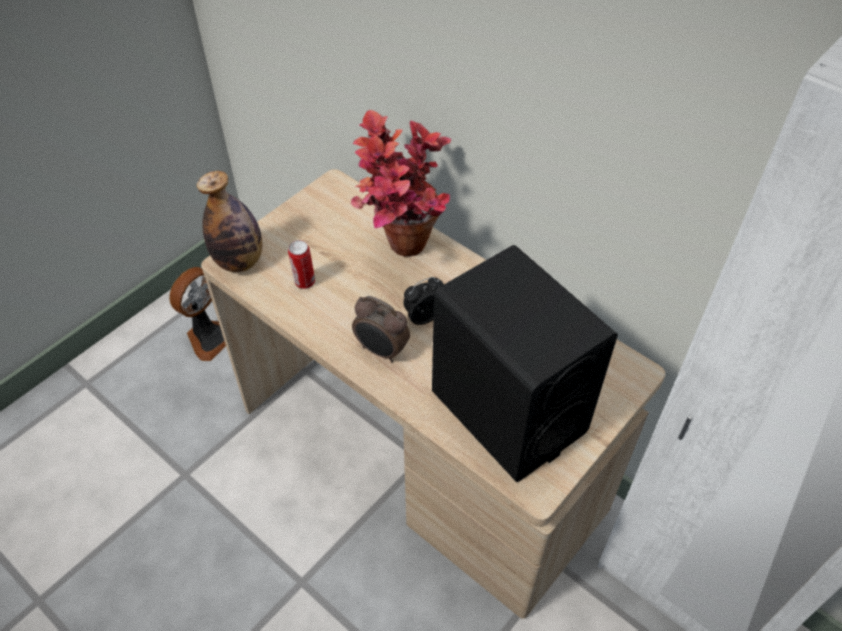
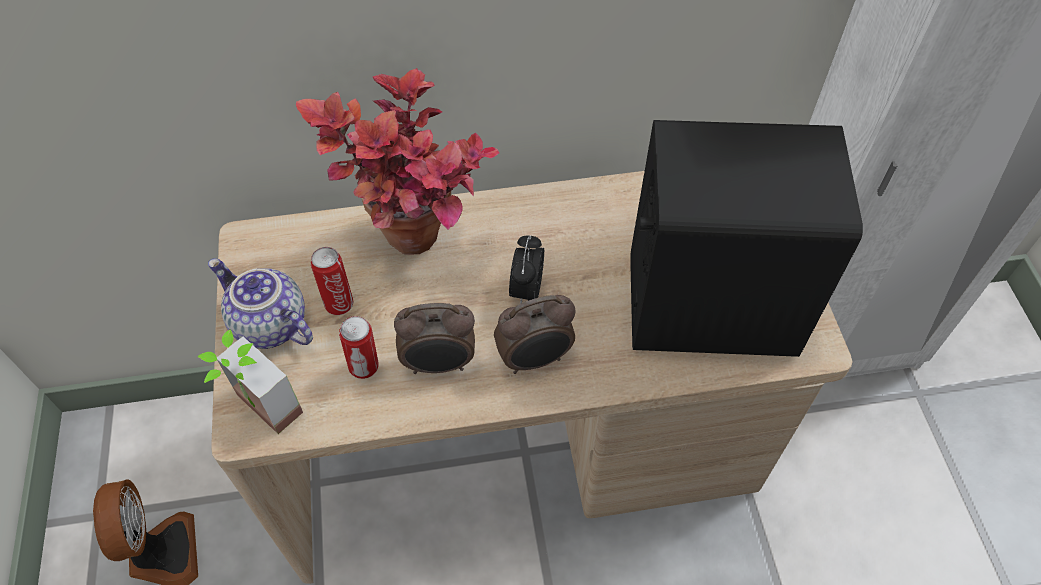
camera: 50 degrees left, 5 degrees up
(239, 261) = (259, 413): bottle -> potted plant
(292, 228) = (268, 325): none -> teapot
(333, 245) = (338, 303): none -> can
(336, 311) = (439, 364): none -> alarm clock

